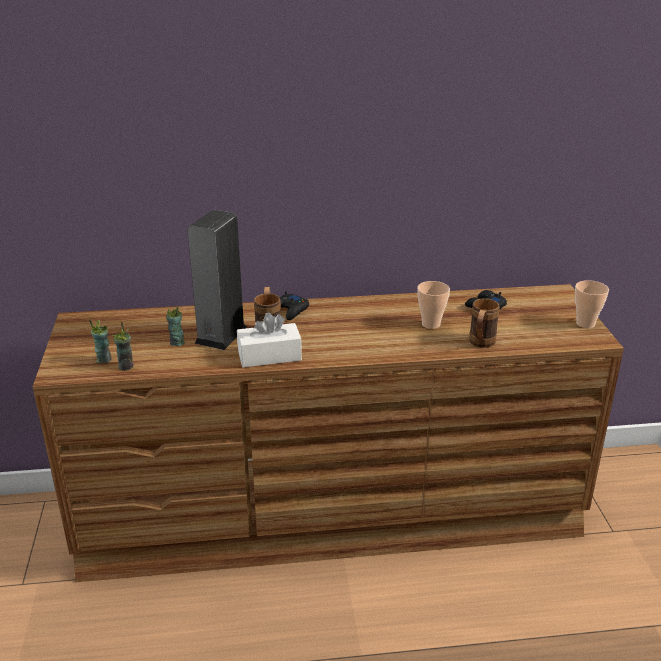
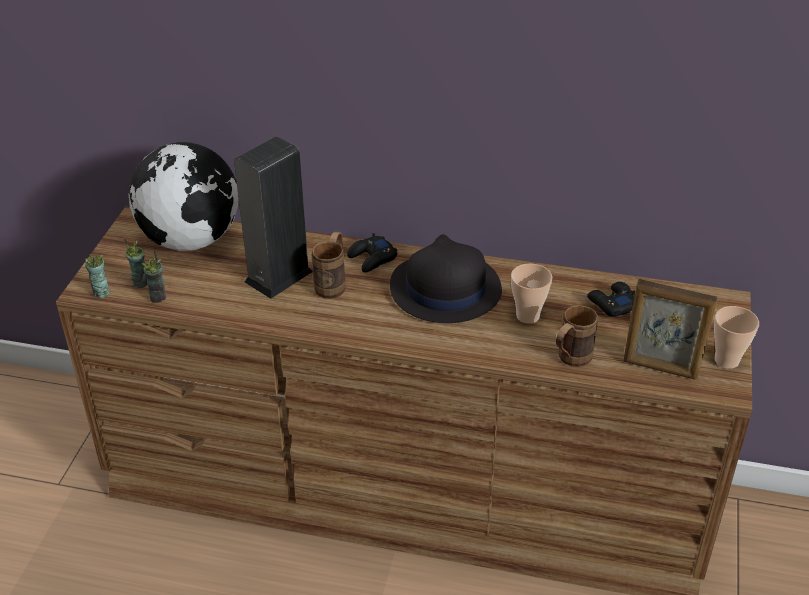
camera: 20 degrees right, 10 degrees up
(131, 325) = (191, 240): none -> globe
(177, 343) = (226, 277): cup -> cup (101, 292)
(269, 356) = (315, 319): white tissue box -> none
(358, 319) = (444, 289): none -> black hat
(546, 337) = (660, 368): none -> picture frame

